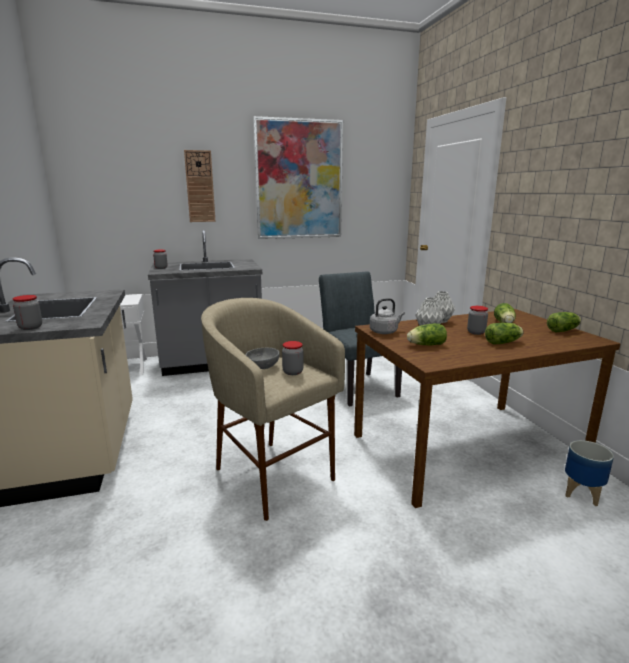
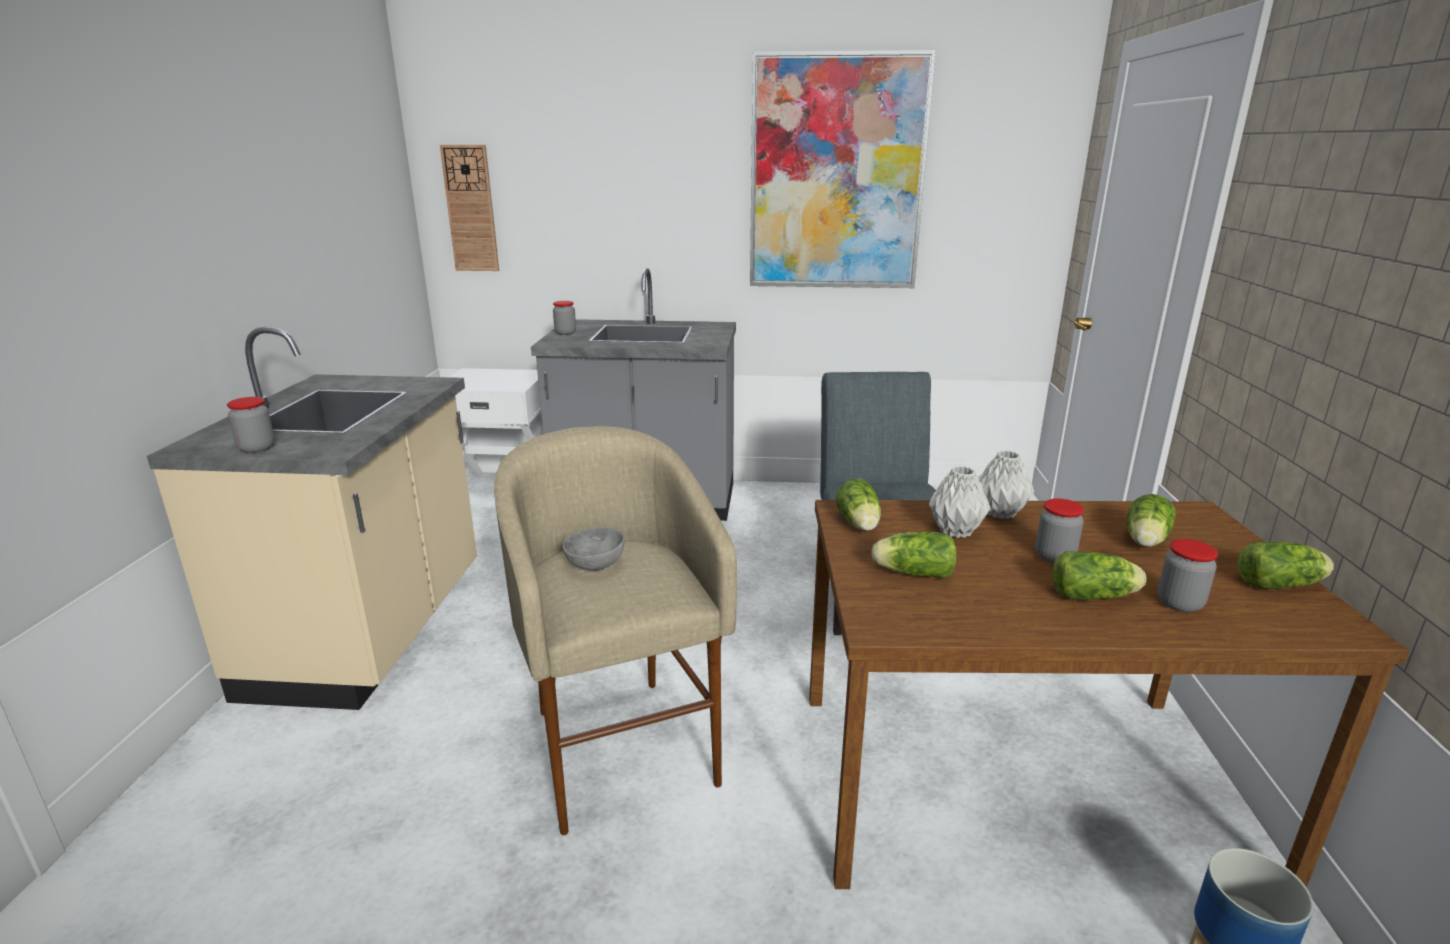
camera: 20 degrees right, 5 degrees up
(200, 186) = (650, 187): wall clock -> wall clock (471, 209)
(293, 372) = (634, 586): jar -> jar (1179, 603)
(385, 332) = (859, 524): grey kettle -> lettuce

